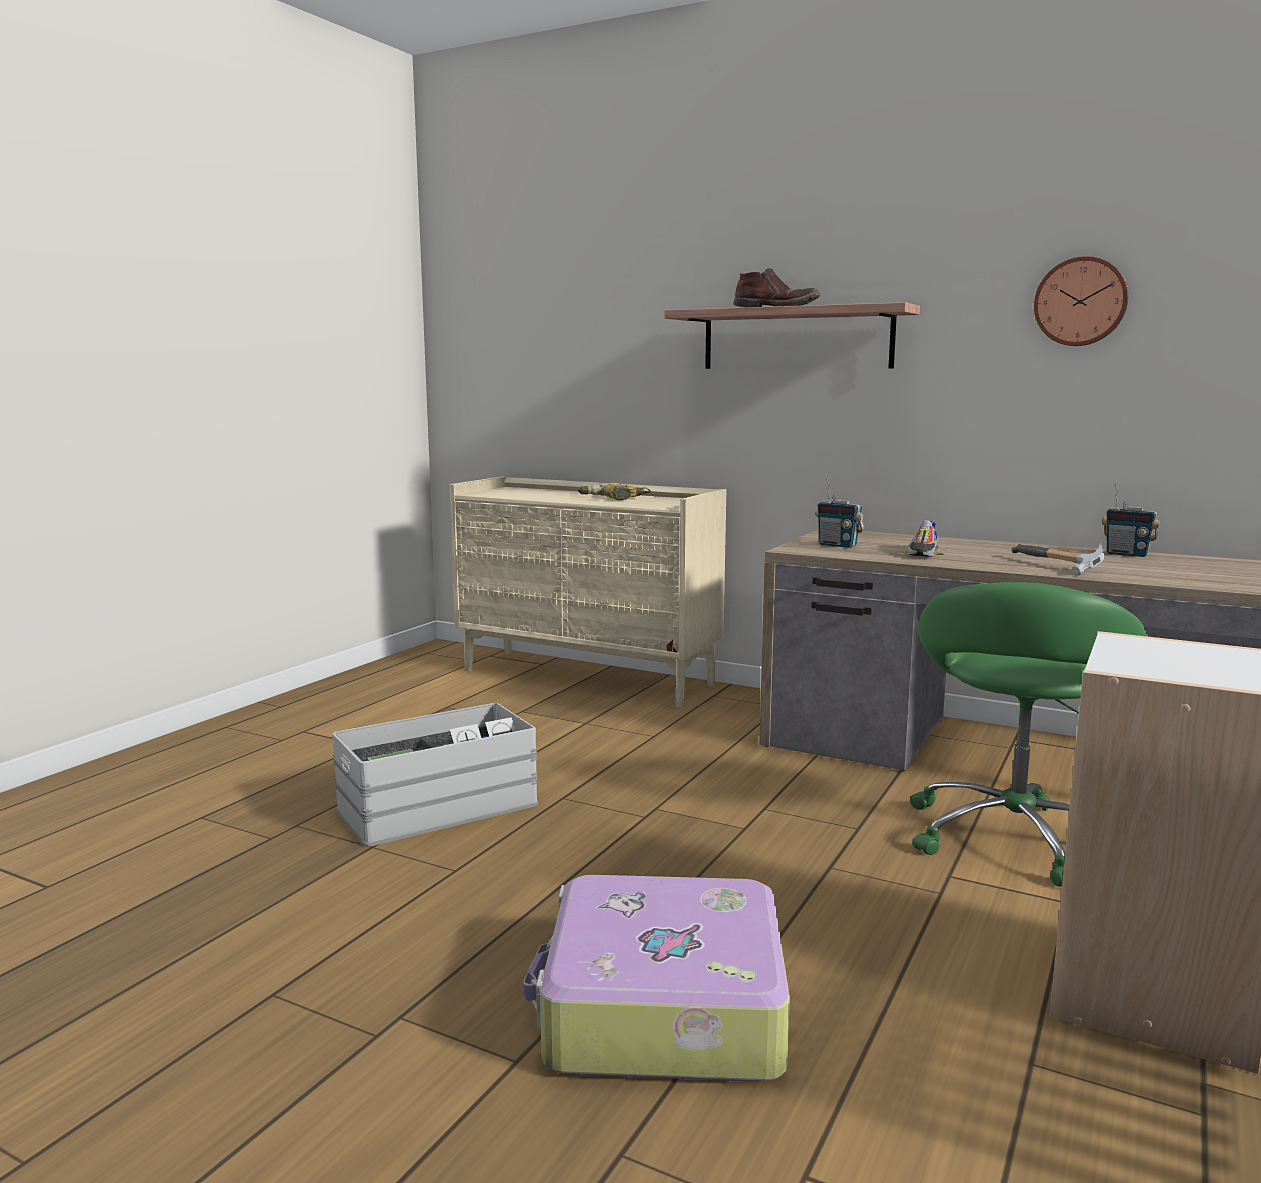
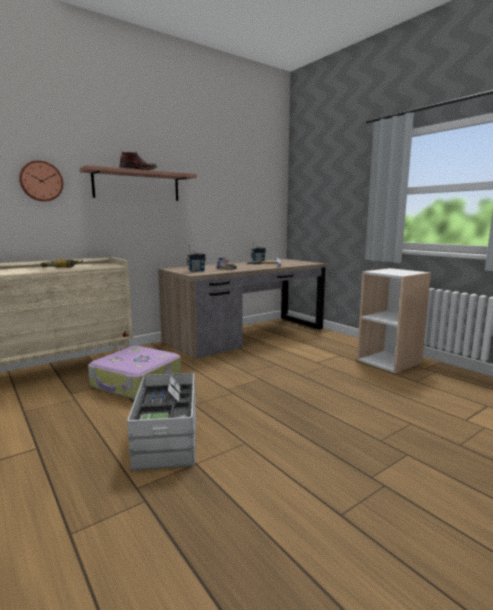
camera: 65 degrees left, 0 degrees up
(661, 1009) = (379, 421): suitcase -> suitcase (136, 383)
(1010, 841) = (301, 350): green office chair -> none
(1080, 302) = (232, 180): wall clock -> wall clock (41, 181)

